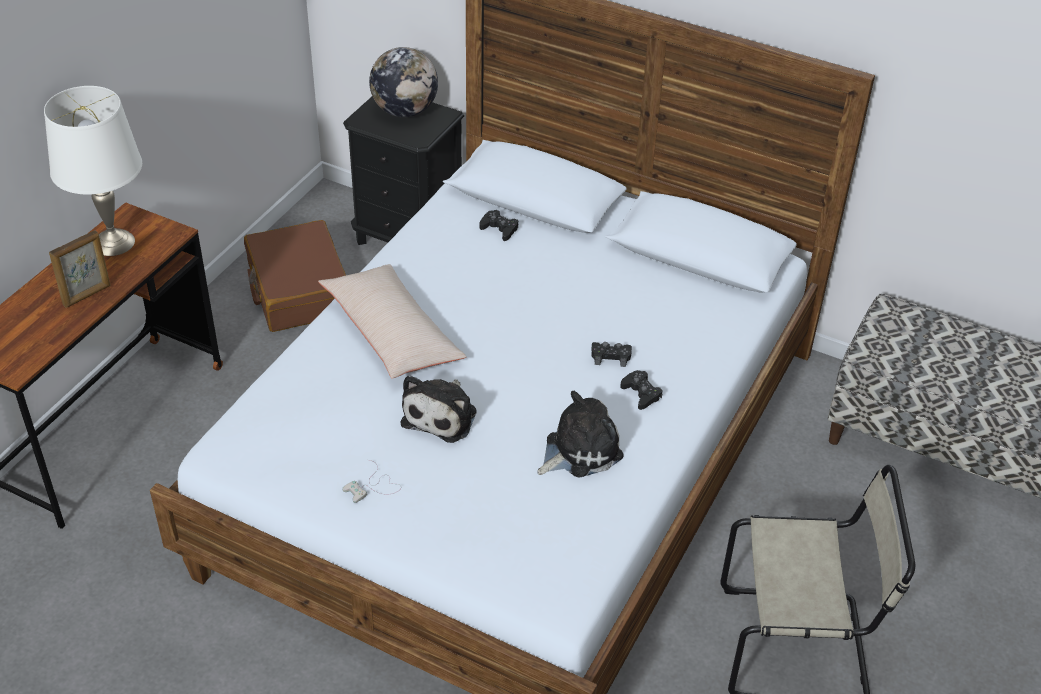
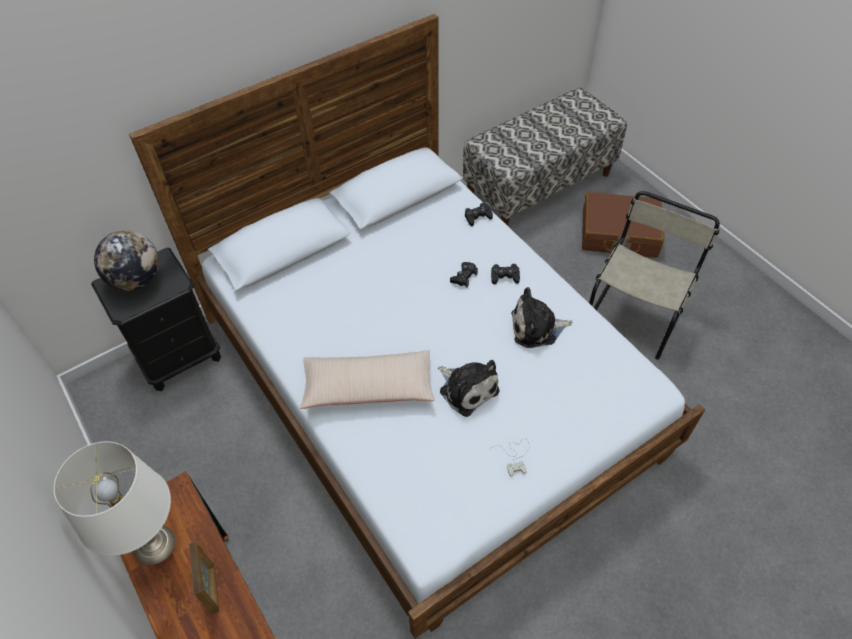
camera: 60 degrees left, 10 degrees up
(298, 290) = (180, 449): brown suitcase -> brown suitcase (618, 234)
(499, 229) = (301, 282): black game controller -> black game controller (477, 217)
(579, 450) = (536, 328): plush toy -> plush toy turned 90 degrees counterclockwise

